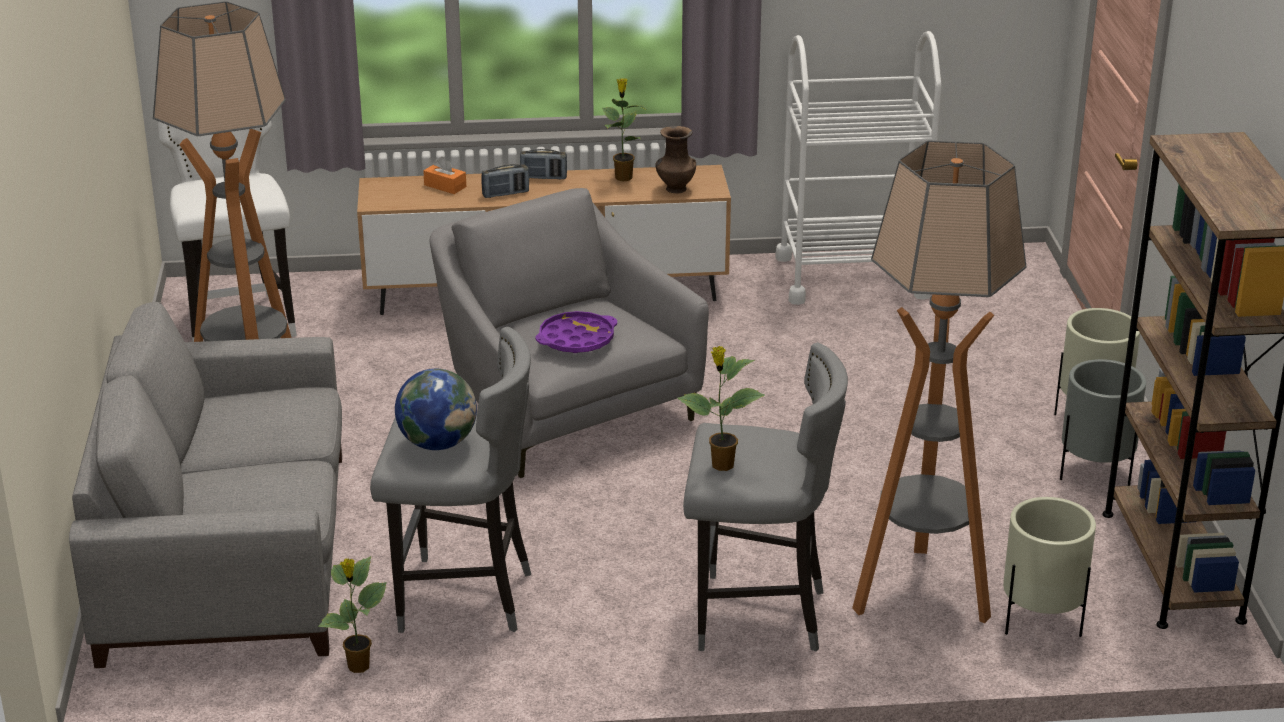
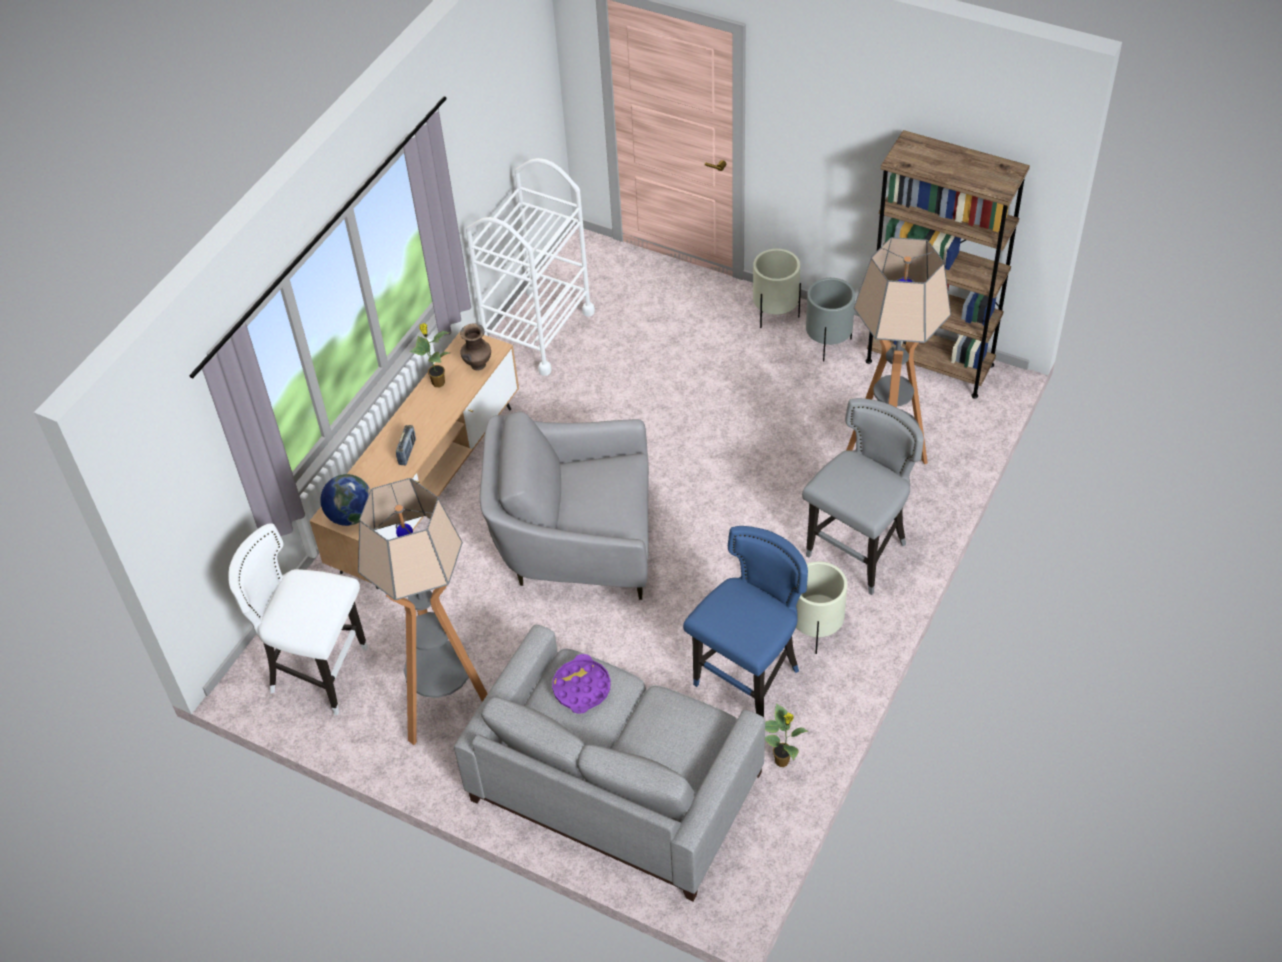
camera: 55 degrees left, 20 degrees up
(437, 443) = (748, 618): globe -> globe (350, 515)
(445, 186) = (366, 479): orange tissue box -> none
(462, 598) = (748, 682): grey stool -> blue stool
(543, 177) = (401, 422): radio -> none
(576, 339) = (610, 500): purple tray -> purple tray (581, 688)
(721, 465) = (861, 499): potted plant -> none
(1040, 622) = (941, 440): beige planter -> beige planter (816, 630)

